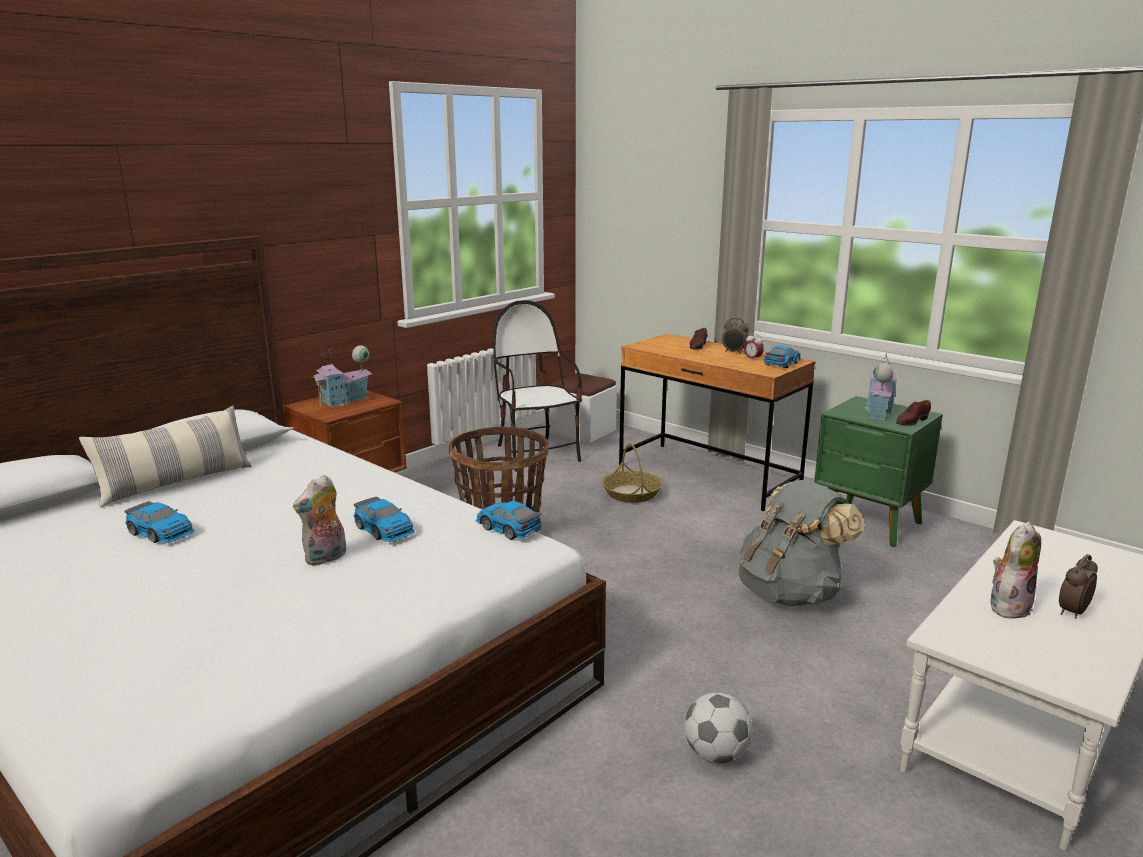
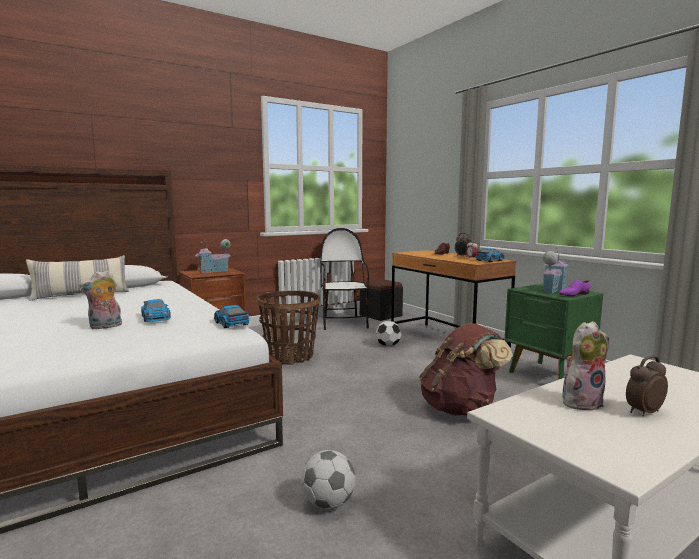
camera: 15 degrees right, 10 degrees down
(161, 532) = (38, 310): toy car -> none
(582, 432) = (380, 315): white ottoman -> black ottoman
(632, 494) = (388, 346): basket -> football
(790, 593) = (461, 409): grey backpack -> brown backpack
(911, 421) = (573, 295): brown shoe -> purple shoe

